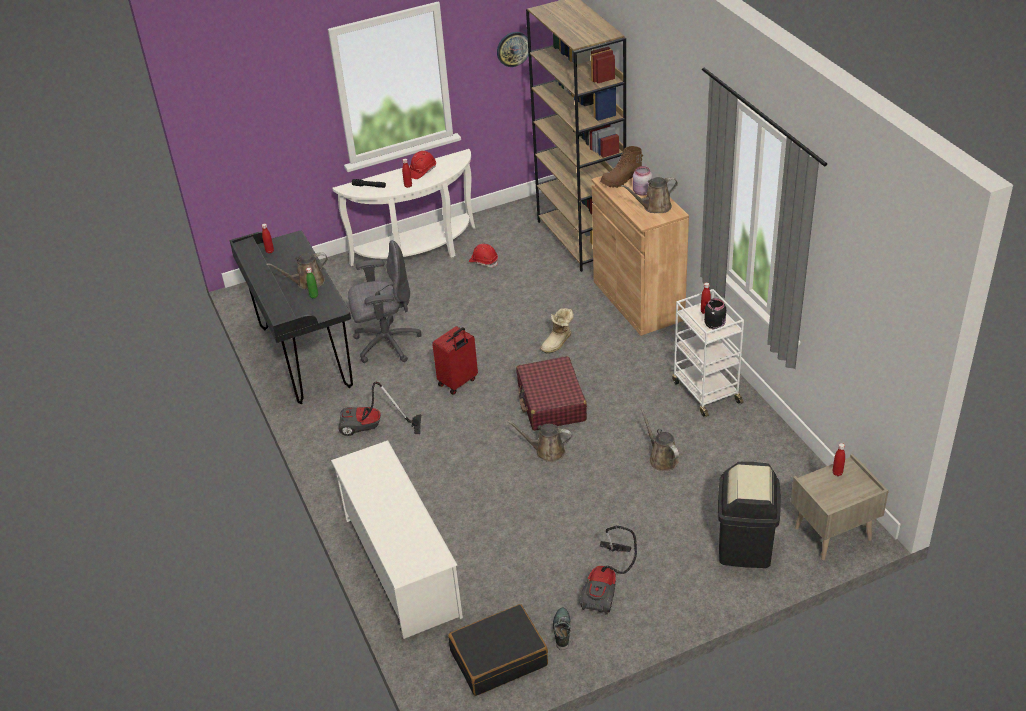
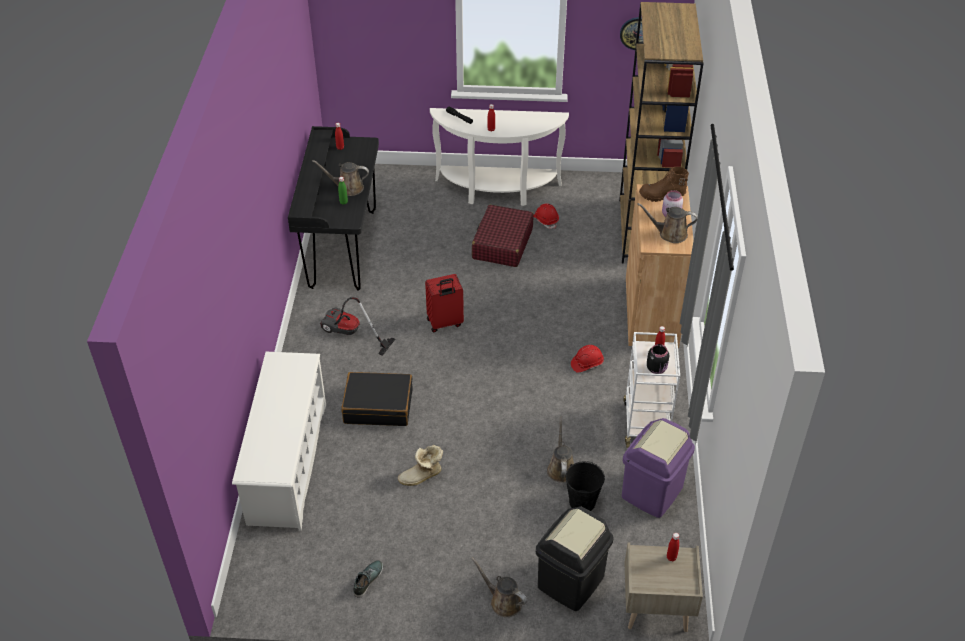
camera: 25 degrees right, 5 degrees up
(386, 343) = (413, 263): grey office chair -> none
(422, 171) = (513, 120): red hard hat -> red hard hat (587, 363)
(498, 657) = (303, 578): black suitcase -> black suitcase (378, 406)
(547, 451) = (470, 417): brown watering can -> brown watering can (503, 601)
(551, 403) = (506, 375): red suitcase -> red suitcase (502, 244)
(558, 343) = (553, 322): boot -> boot (422, 477)
(607, 586) = (430, 560): vacuum cleaner -> none
(702, 477) = (582, 502): none -> black bucket
(755, 443) = (652, 492): none -> purple trash can

